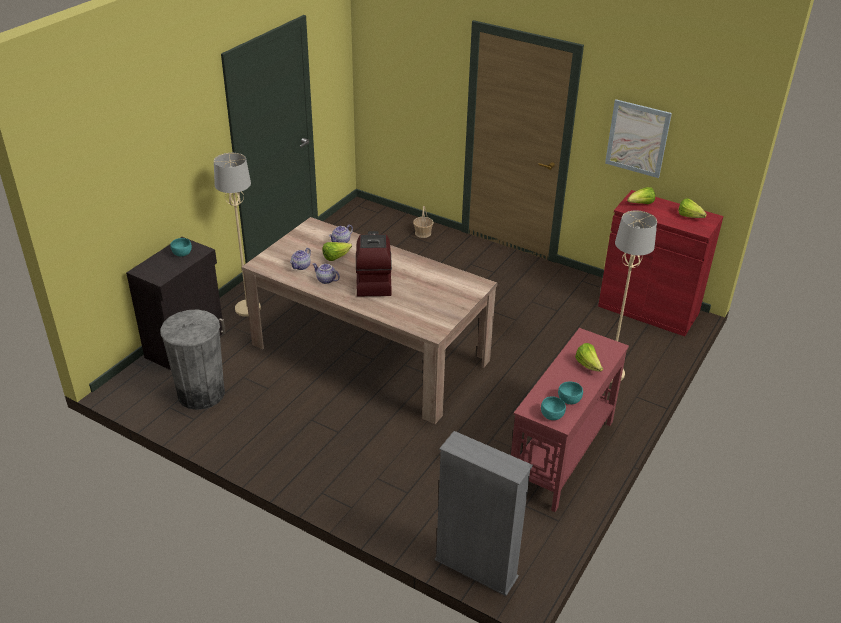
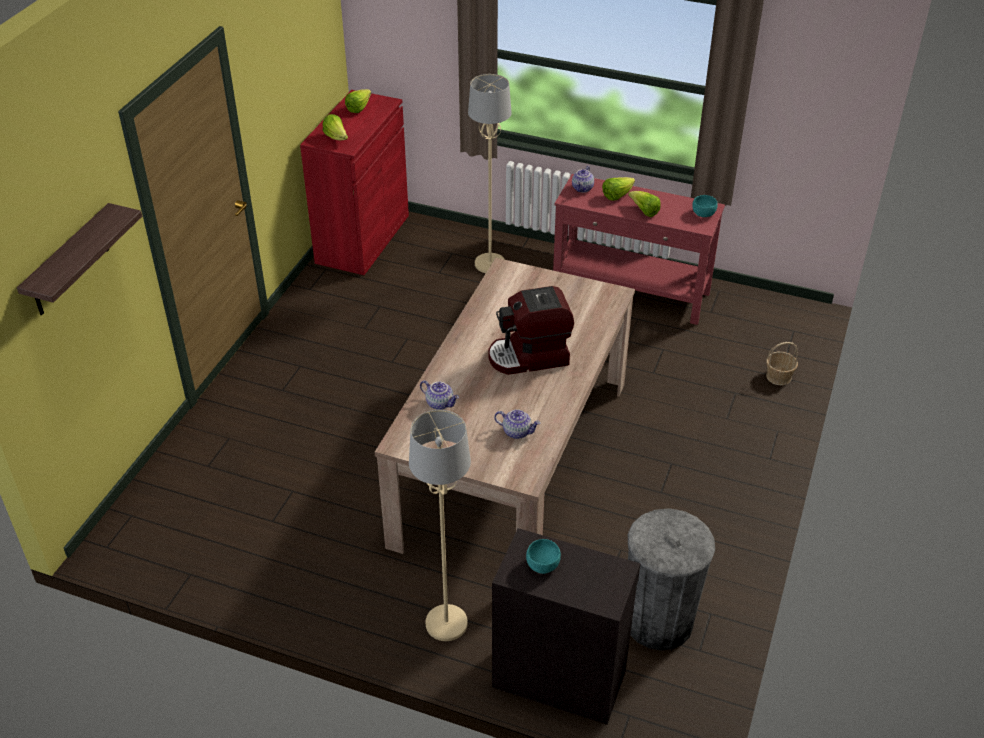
camera: 100 degrees left, 5 degrees up
(325, 280) = (542, 400): teapot -> teapot (583, 188)
(336, 257) = (482, 401): lettuce -> lettuce (644, 211)
(407, 62) = (69, 262): none -> shelf
(423, 233) = (199, 450): basket -> basket (779, 377)
(476, 568) = (803, 336): grey bookcase -> none
(569, 399) = (675, 205): turquoise bowl -> none
(637, 138) = (283, 85): picture -> none

